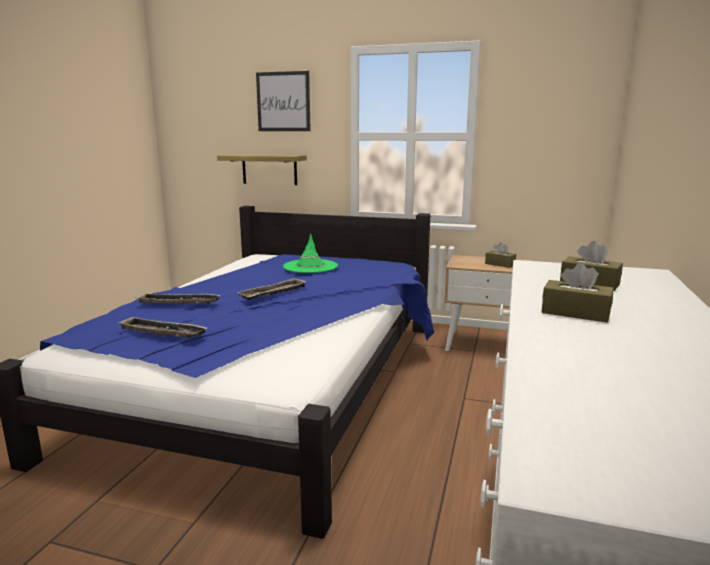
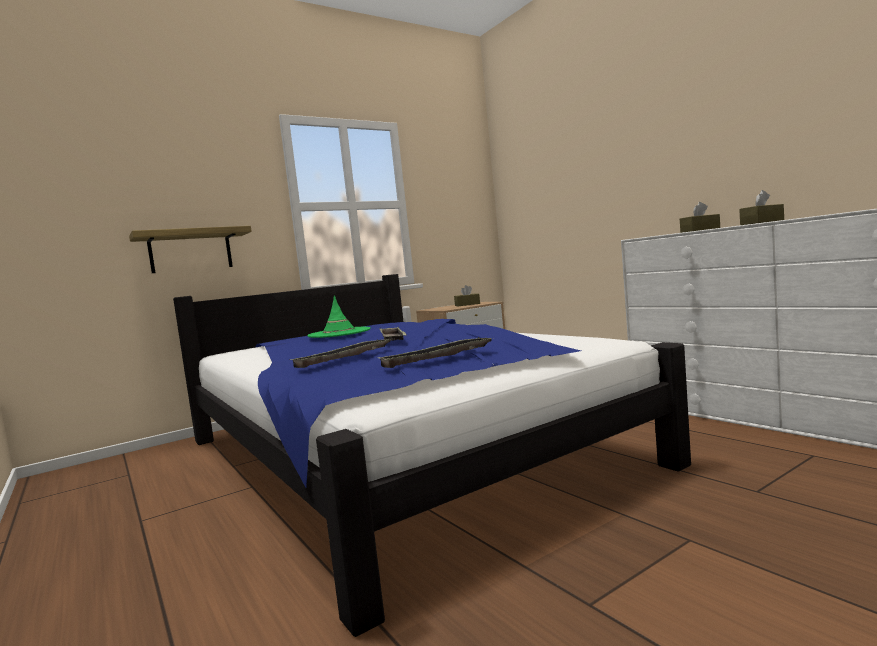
camera: 50 degrees left, 10 degrees down
(283, 101) = (202, 168): picture -> none

